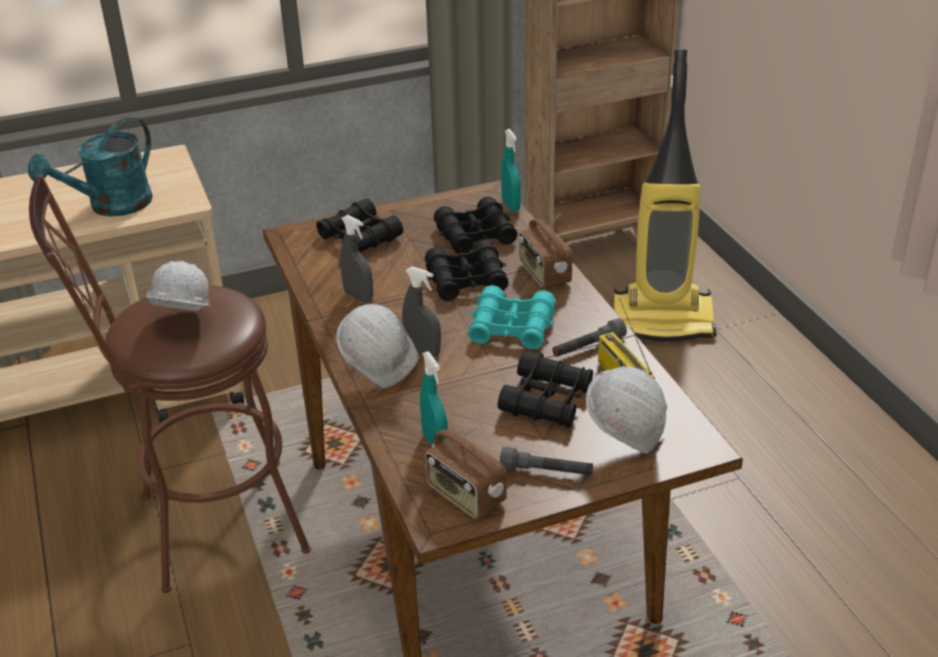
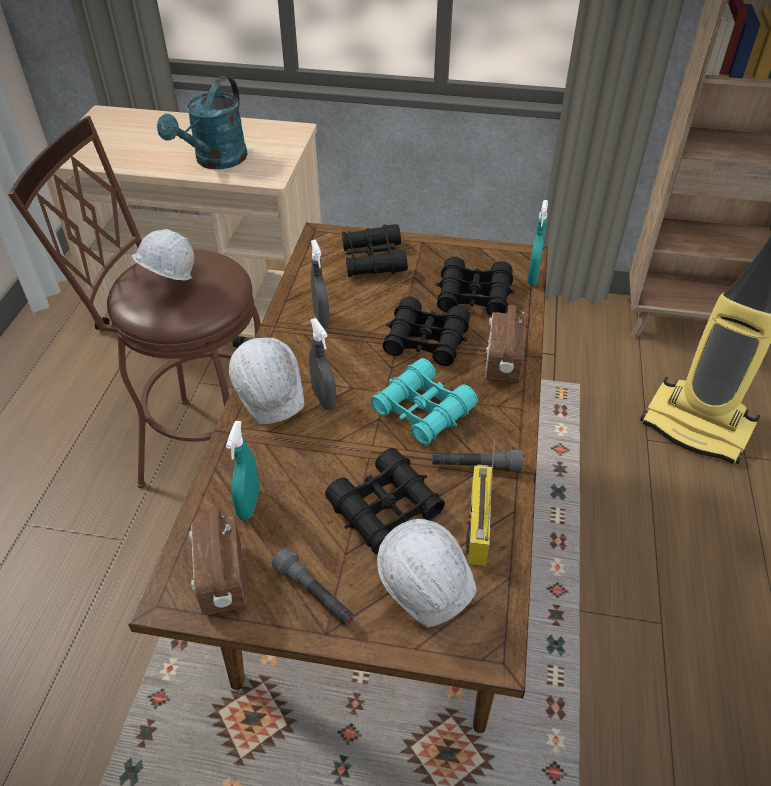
camera: 30 degrees right, 10 degrees up
(111, 207) = (215, 161): turquoise watering can -> turquoise watering can turned 45 degrees counterclockwise

